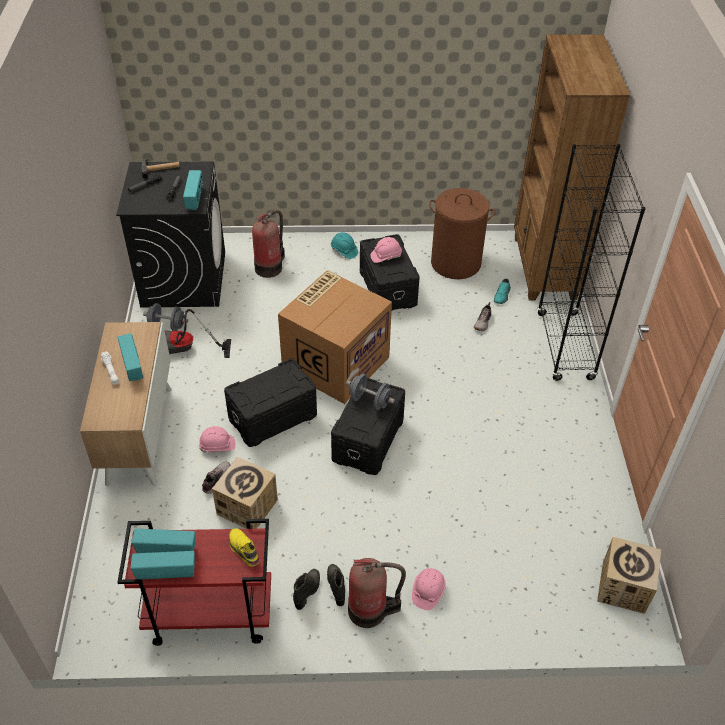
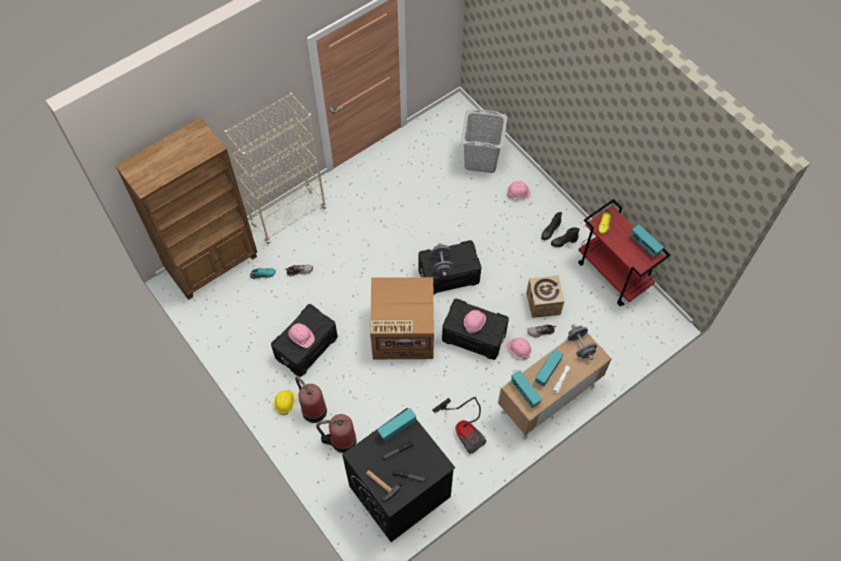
camera: 125 degrees left, 15 degrees up
(167, 326) = (452, 461): grey dumbbell -> grey dumbbell (580, 346)
(167, 550) = (634, 254): radio -> radio (524, 393)
(270, 387) = (474, 322): none -> pink hard hat
(344, 251) = (285, 403): turquoise hard hat -> yellow hard hat
(370, 610) = (549, 210): fire extinguisher -> fire extinguisher (313, 409)
(455, 263) = (247, 320): brown laundry basket -> none
(520, 585) = (481, 159): none -> grey laundry basket
(565, 346) = (289, 216): black bookcase -> beige bookcase
(623, 587) = (447, 120): cardboard box -> none

